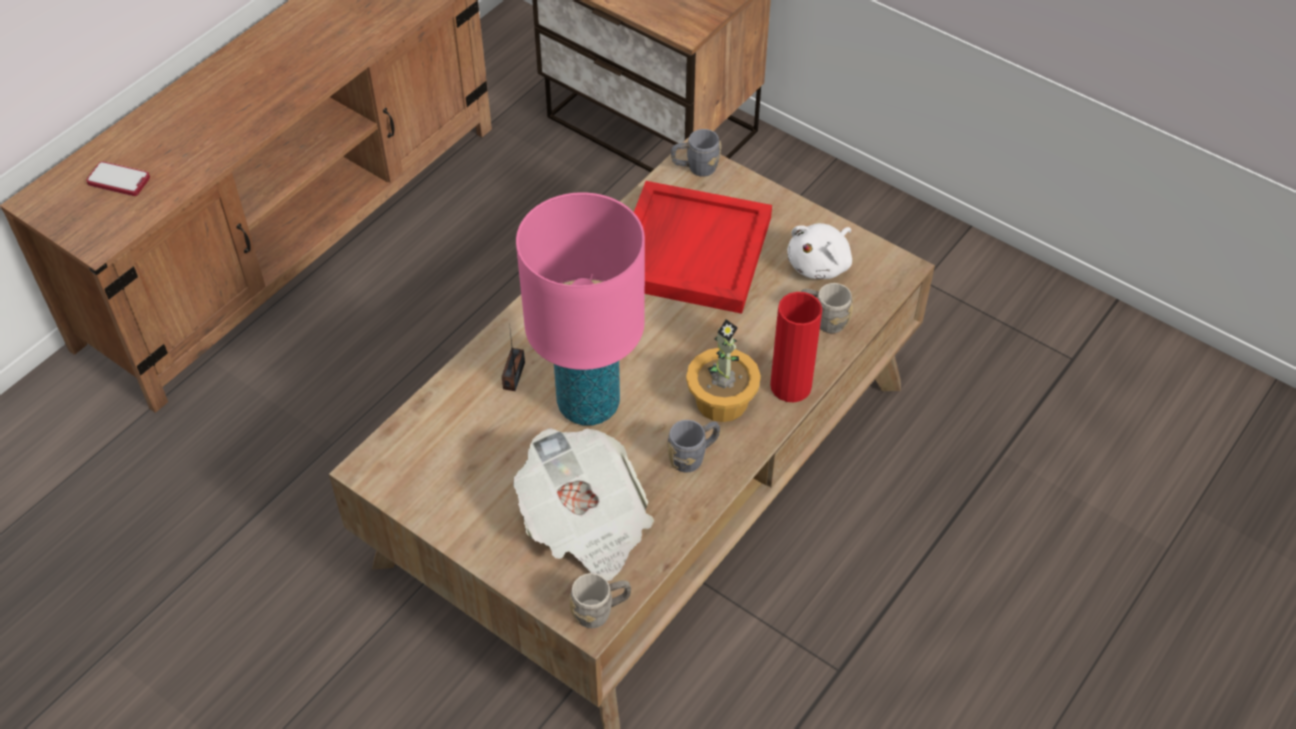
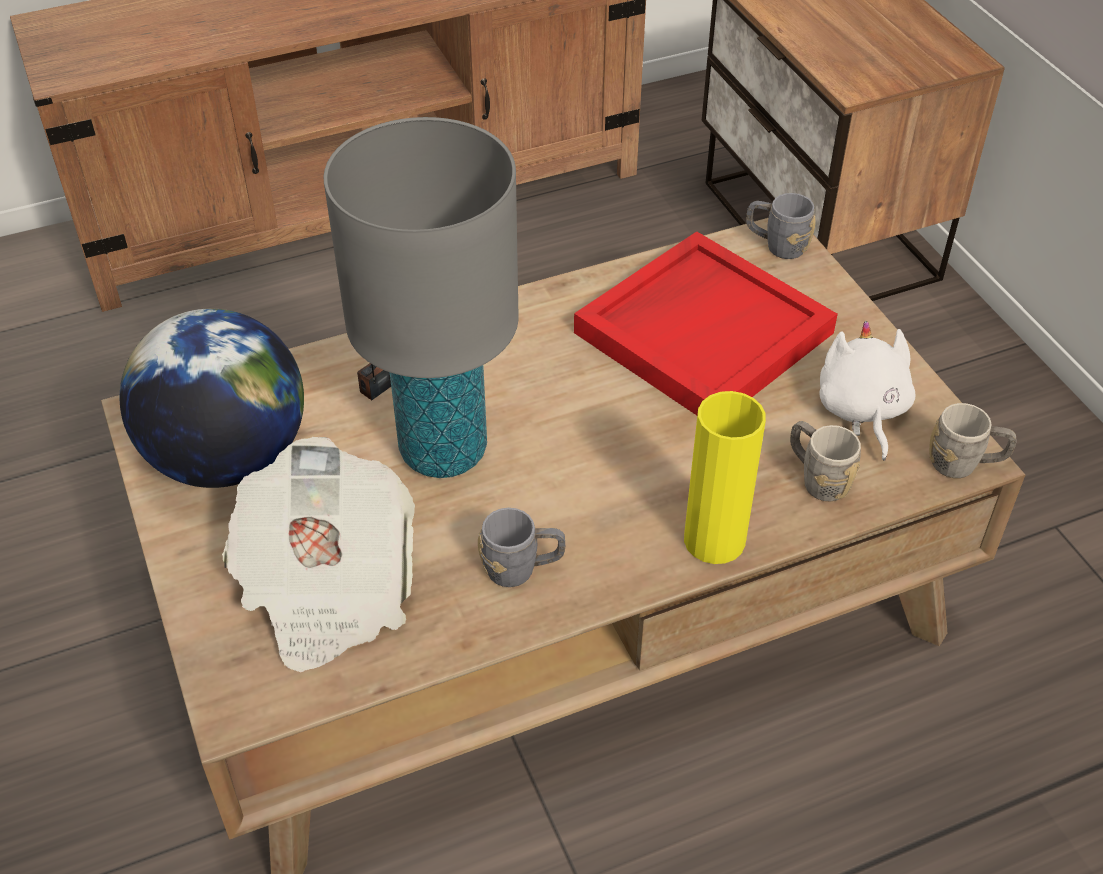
camera: 30 degrees right, 5 degrees down
(119, 180) = (131, 30): phone -> none
(453, 473) = (228, 458): none -> globe
(589, 404) = (443, 451): pink table lamp -> grey table lamp
(600, 611) = (256, 704): grey mug -> grey mug (964, 464)
(722, 400) = (611, 518): potted plant -> none
(790, 386) = (714, 540): red vase -> yellow vase
(820, 264) = (862, 411): white plush toy -> white plush toy turned 105 degrees clockwise

